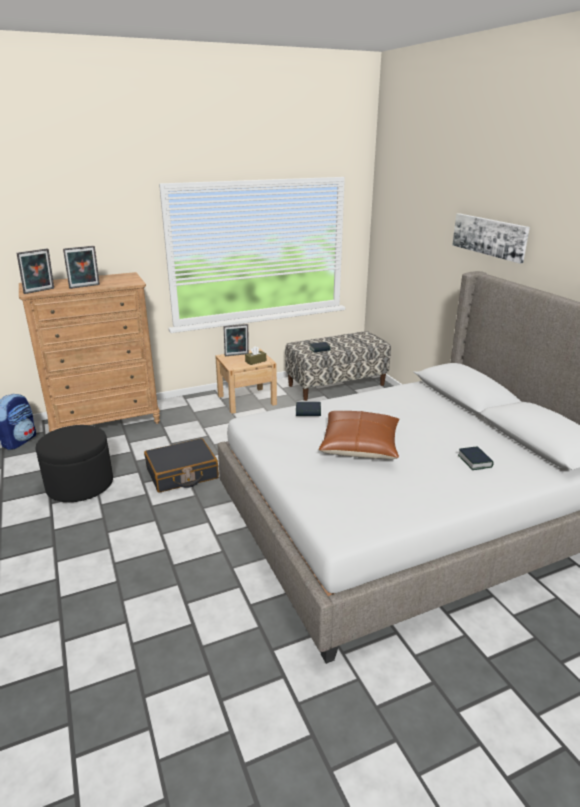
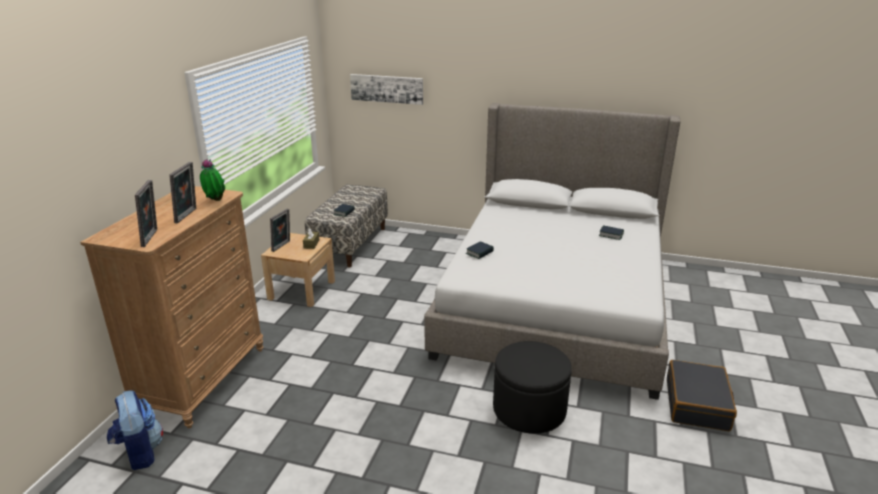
camera: 50 degrees left, 0 degrees up
(80, 485) = (305, 436): black ottoman -> black ottoman (529, 410)
(118, 284) = (215, 201): none -> potted plant
(182, 474) = (373, 371): black suitcase -> black suitcase (697, 404)
(360, 445) = (549, 256): brown pillow -> none
(489, 236) = (493, 74): picture -> picture (387, 88)

